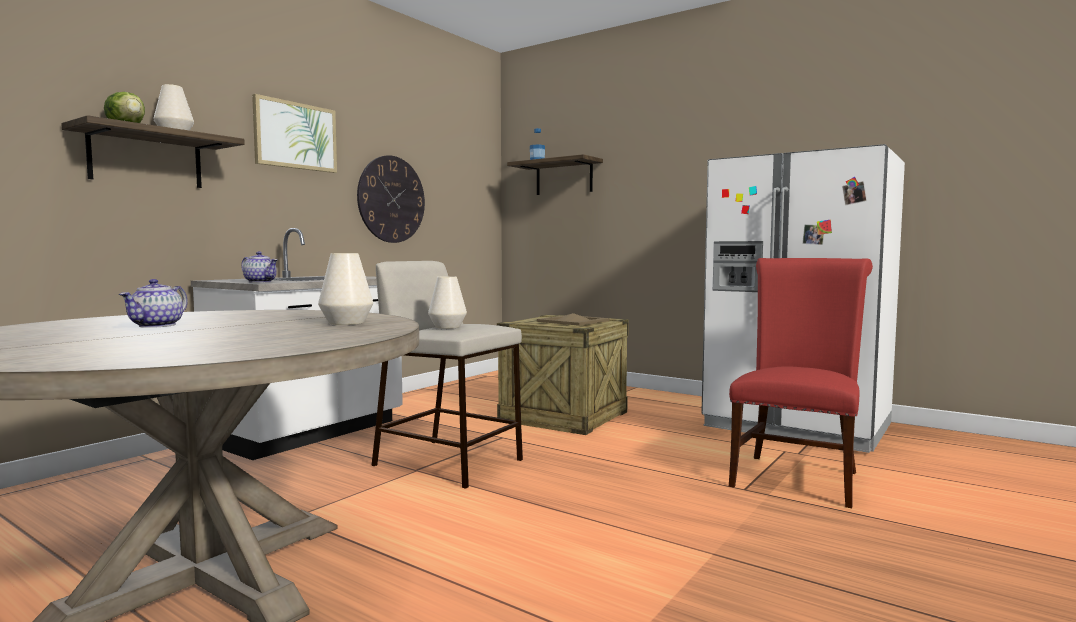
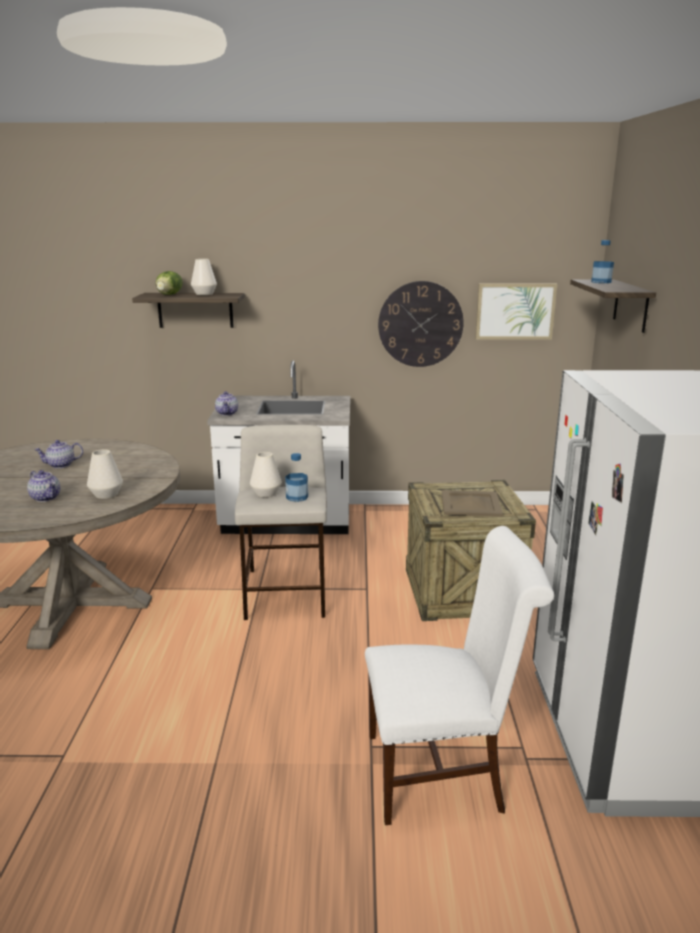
camera: 55 degrees right, 15 degrees up
(274, 333) = (46, 498): none -> teapot
(295, 136) = (314, 276): picture -> picture (515, 311)
(481, 324) = (297, 497): none -> bottle
(796, 476) = (443, 772): red chair -> white chair

